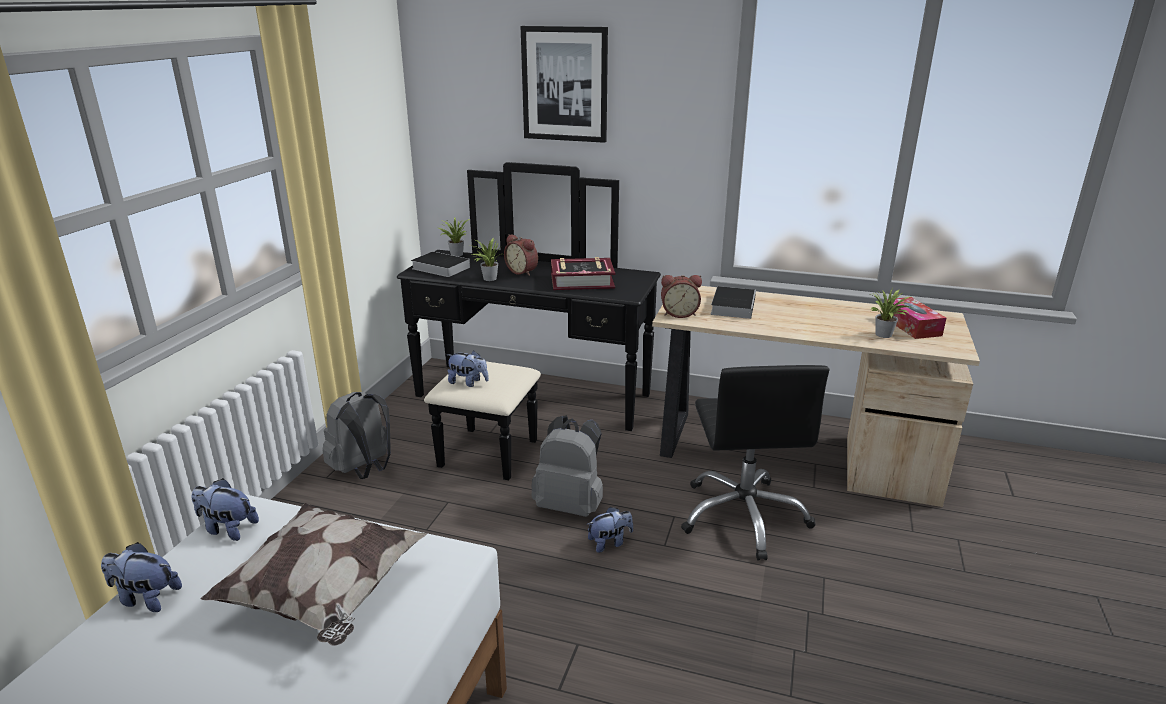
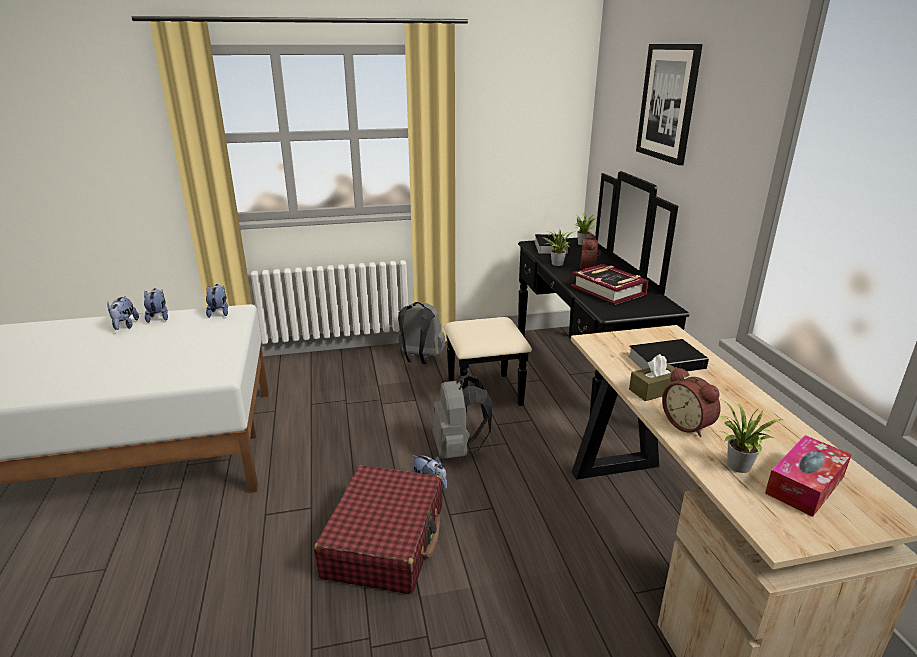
camera: 60 degrees right, 0 degrees up
(325, 596) = (171, 353): pillow -> none
(468, 382) = (471, 327): plush toy -> plush toy (125, 326)
(673, 600) = (385, 541): none -> red suitcase
(679, 313) = (605, 342): alarm clock -> alarm clock (688, 424)
(744, 516) = (532, 552): black office chair -> none
(772, 324) = (655, 390): none -> brown tissue box

